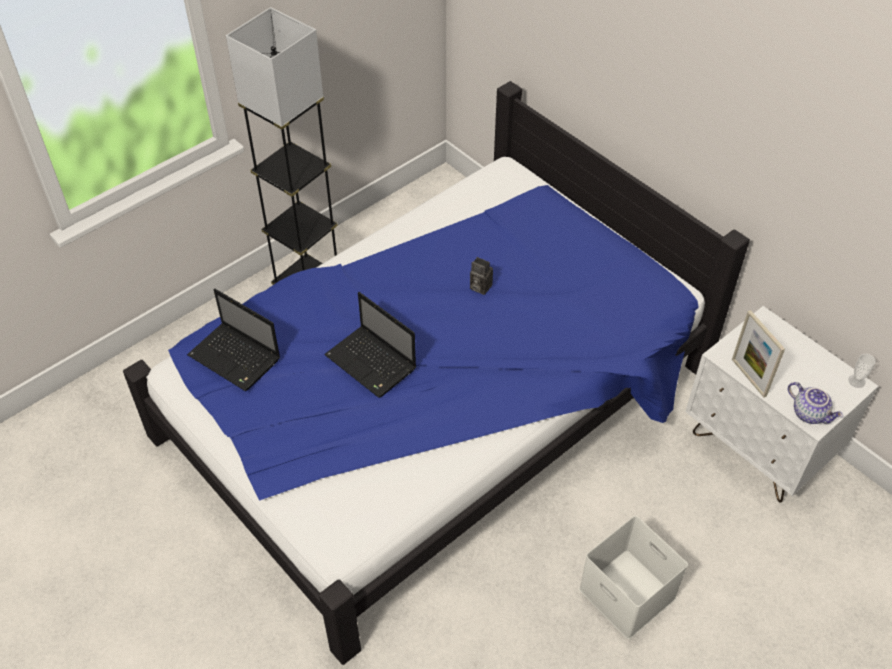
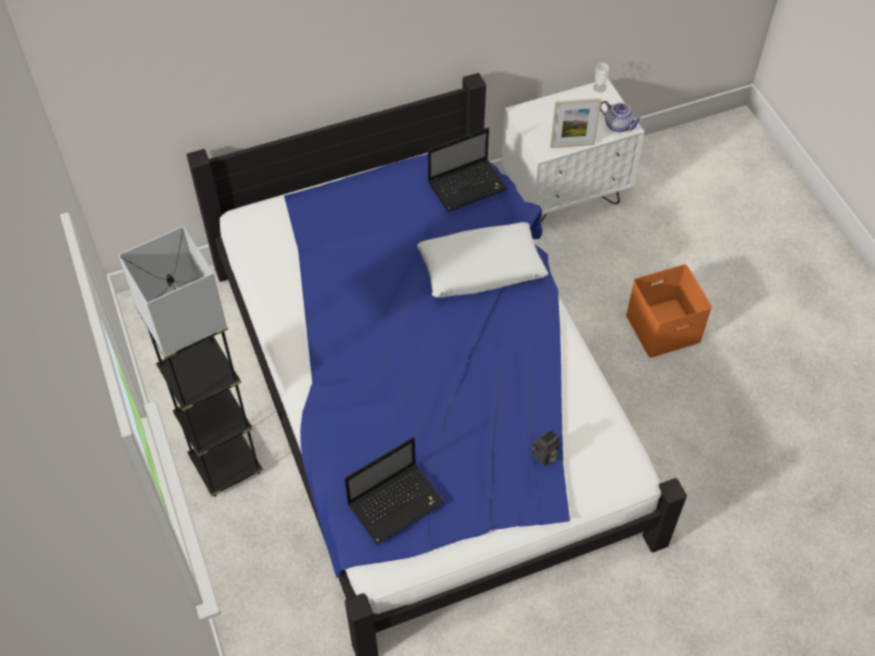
camera: 70 degrees left, 5 degrees up
(372, 363) = (451, 391): laptop -> laptop (468, 185)
(479, 287) = (395, 284): camera -> camera (545, 457)
(535, 348) = (481, 269): none -> white pillow
(625, 593) = (662, 329): white storage box -> orange storage box
(810, 413) = (619, 125): teapot -> teapot turned 60 degrees clockwise

